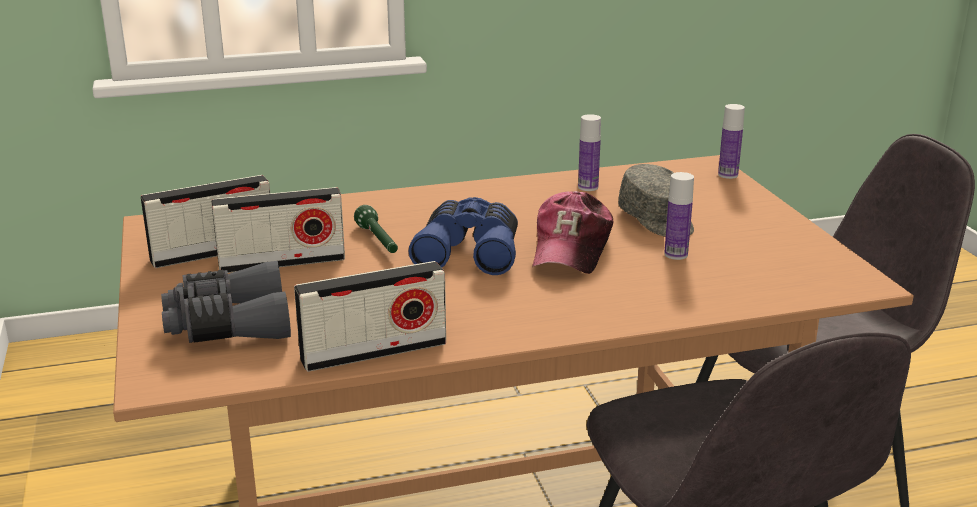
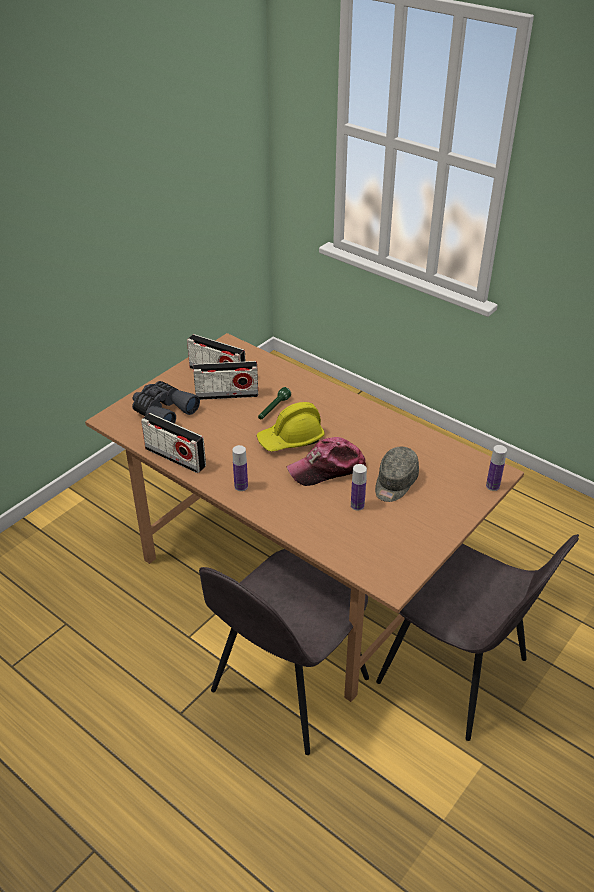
camera: 55 degrees right, 15 degrees up
(282, 262) = (227, 395): radio -> radio turned 45 degrees counterclockwise
(469, 251) = (291, 439): blue binoculars -> yellow hard hat
(588, 187) = (411, 443): bottle -> bottle (241, 486)

